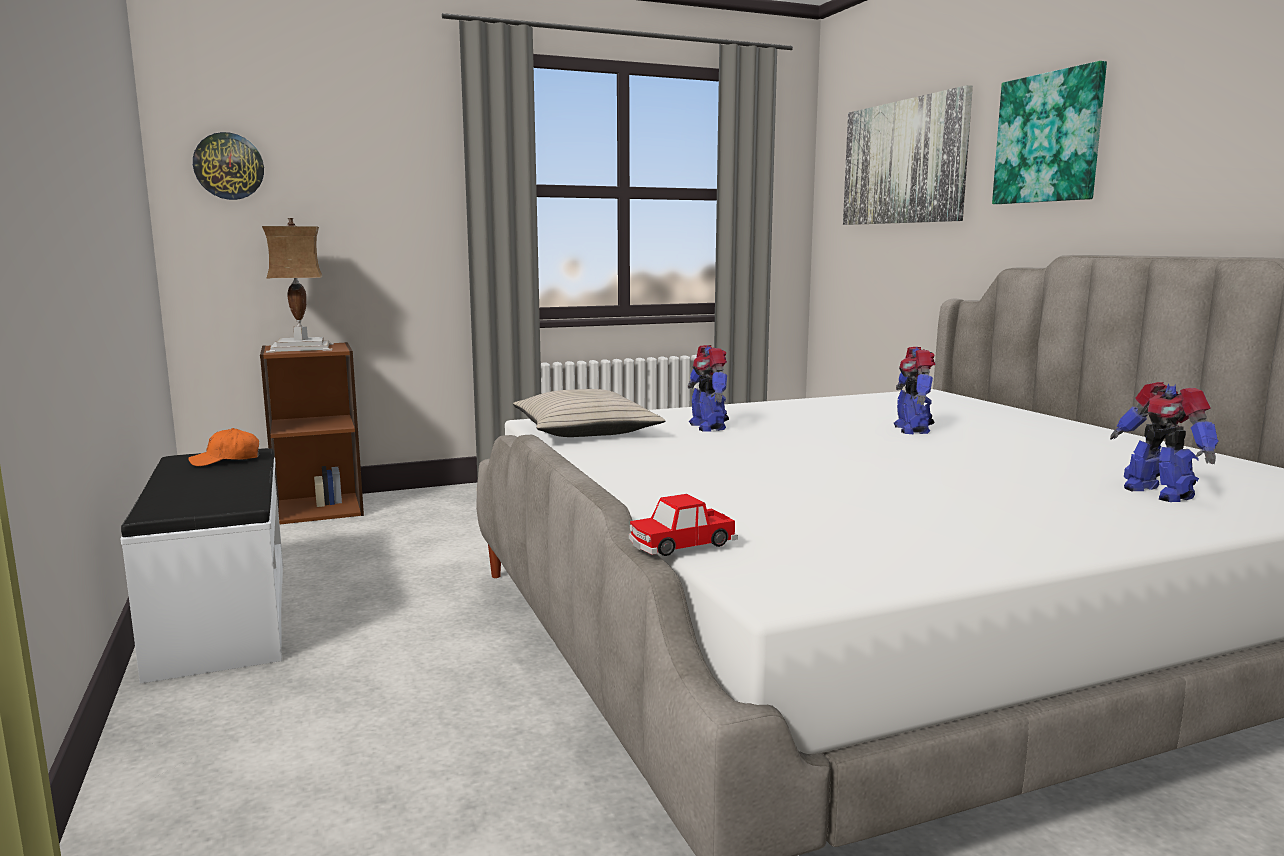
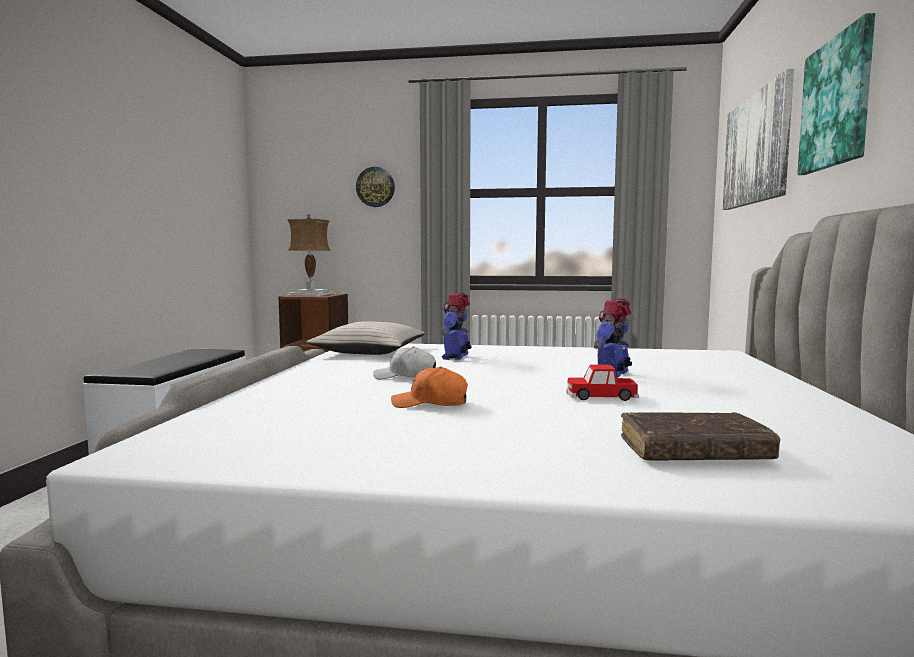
camera: 30 degrees right, 5 degrees down
(226, 460) = (205, 353): orange cap -> orange cap (430, 403)
(229, 166) = (288, 186): wall clock -> wall clock (375, 187)
(681, 544) = (175, 416): toy car -> toy car (600, 396)
(738, 459) = (405, 377): none -> white cap
(1158, 493) = (693, 452): toy robot -> brown book

